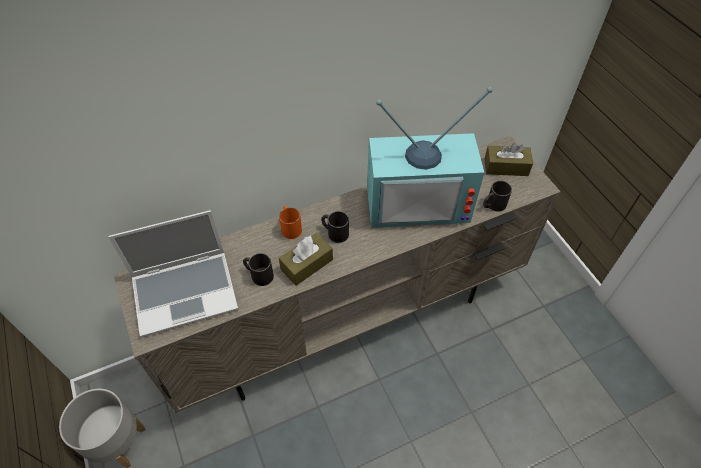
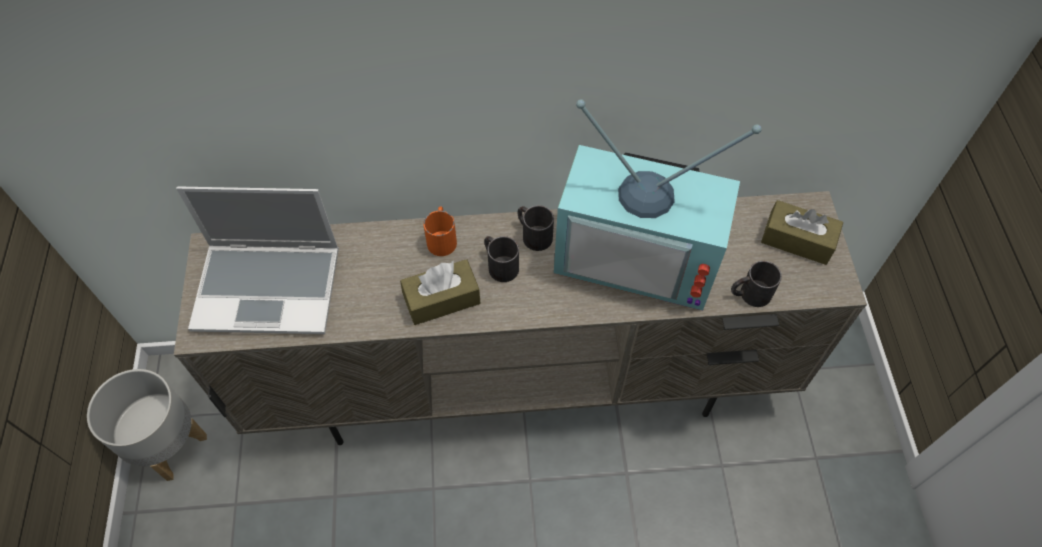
camera: 20 degrees right, 5 degrees up
(258, 274) = (372, 293): black mug -> black mug (533, 234)

